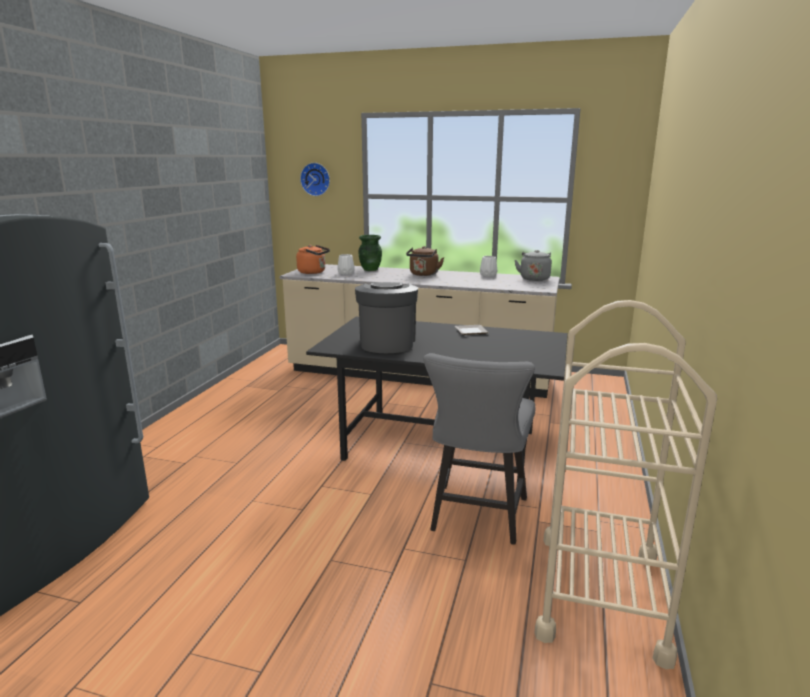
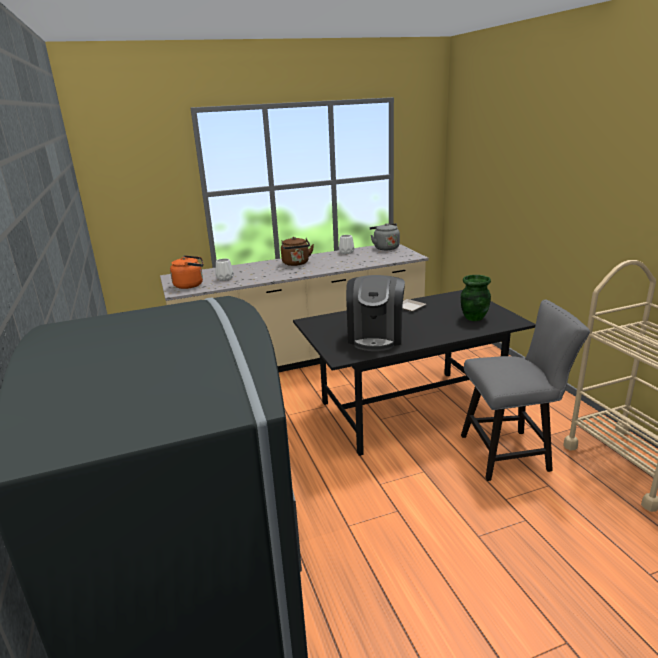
camera: 35 degrees left, 5 degrees up
(316, 179) = (144, 183): wall clock -> none
(370, 269) = (237, 269): green vase -> green vase (473, 318)
(387, 343) = (375, 337): coffee machine -> coffee machine turned 135 degrees counterclockwise
(477, 518) = (511, 453): grey chair -> grey chair turned 75 degrees counterclockwise

